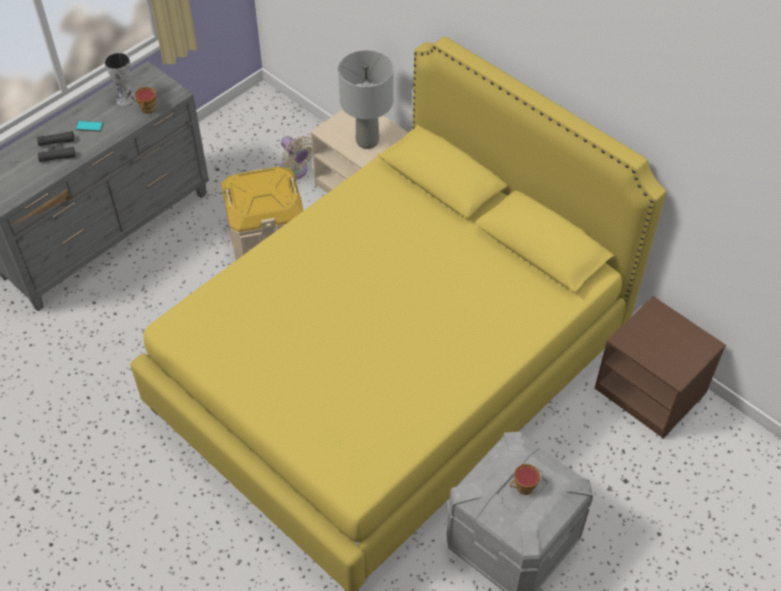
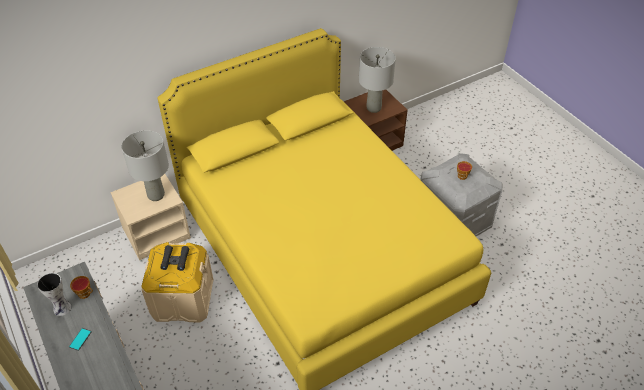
camera: 75 degrees left, 5 degrees down
(57, 150) = (96, 367): black binoculars -> black binoculars (175, 260)
(295, 171) = (120, 270): beige fan -> none
(658, 342) = (373, 108): none -> grey table lamp

